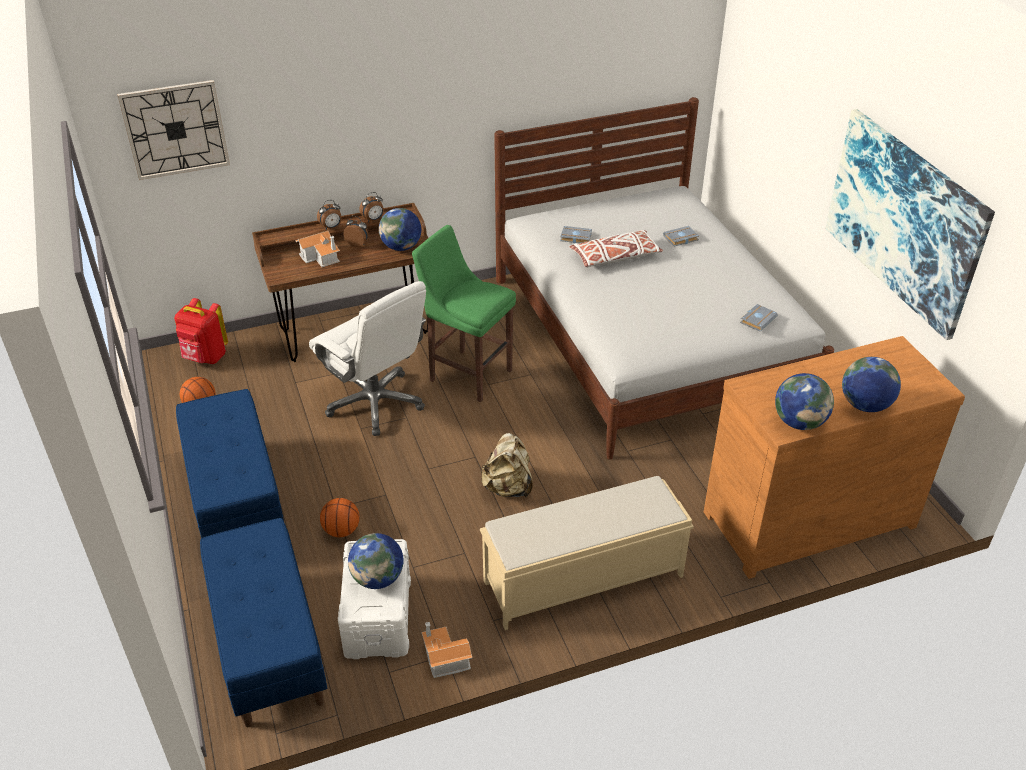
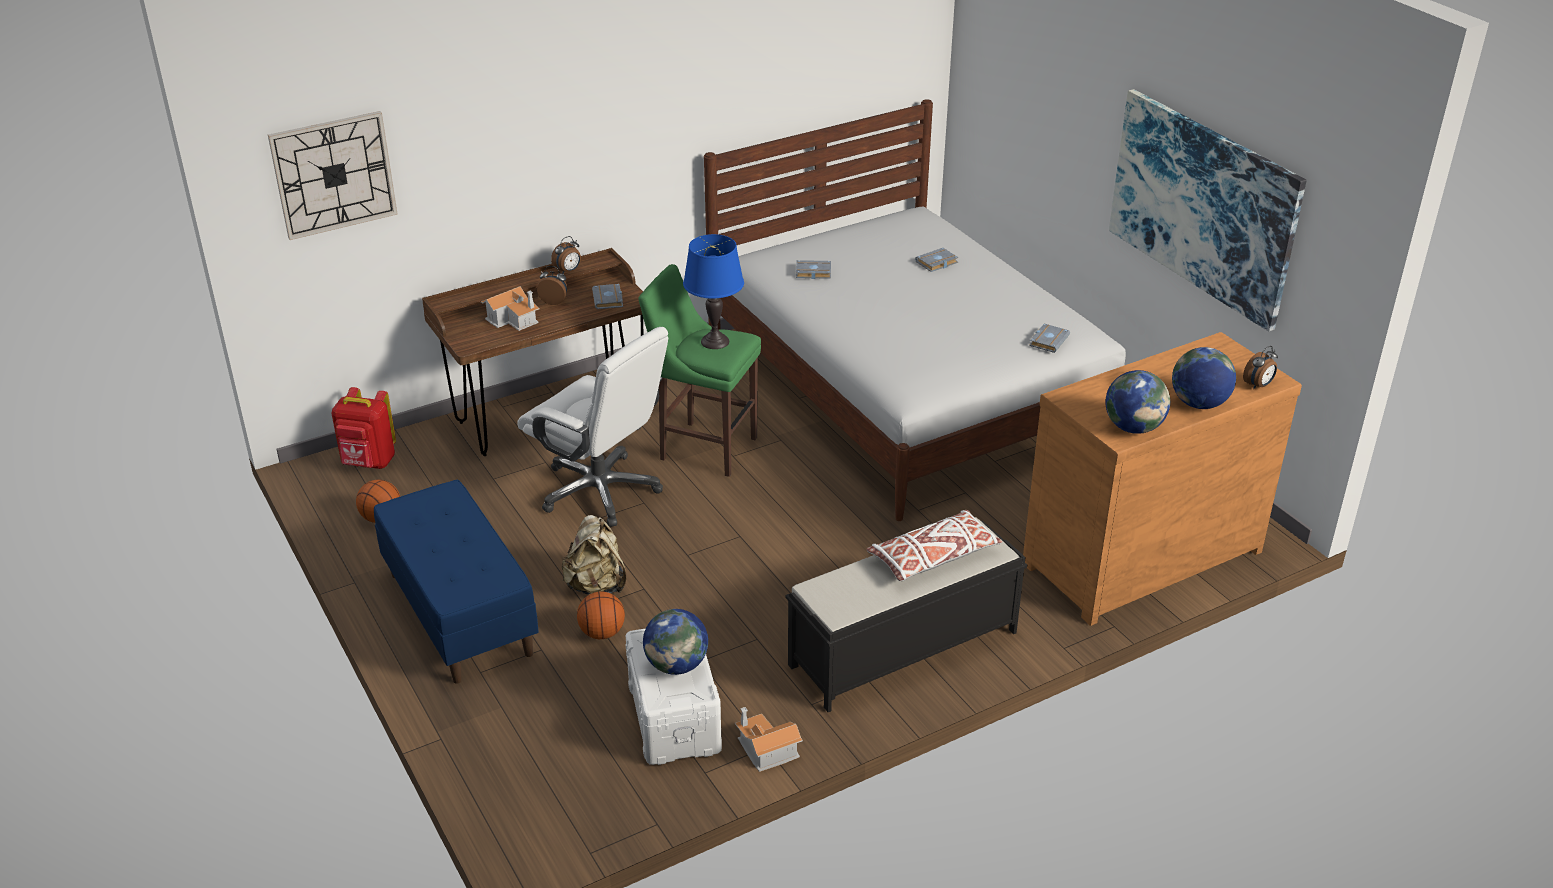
camera: 10 degrees left, 5 degrees down
(268, 645) = (550, 763): blue bench -> none
(331, 227) = (519, 284): alarm clock -> alarm clock (1258, 385)
(401, 247) = (609, 300): globe -> grey book
(475, 292) = (715, 341): none -> blue table lamp
(508, 487) = (788, 564): beige backpack -> beige backpack (596, 585)
(581, 579) = (902, 649): beige bench -> black bench
(615, 257) = (866, 289): white pillow -> white pillow (933, 557)

